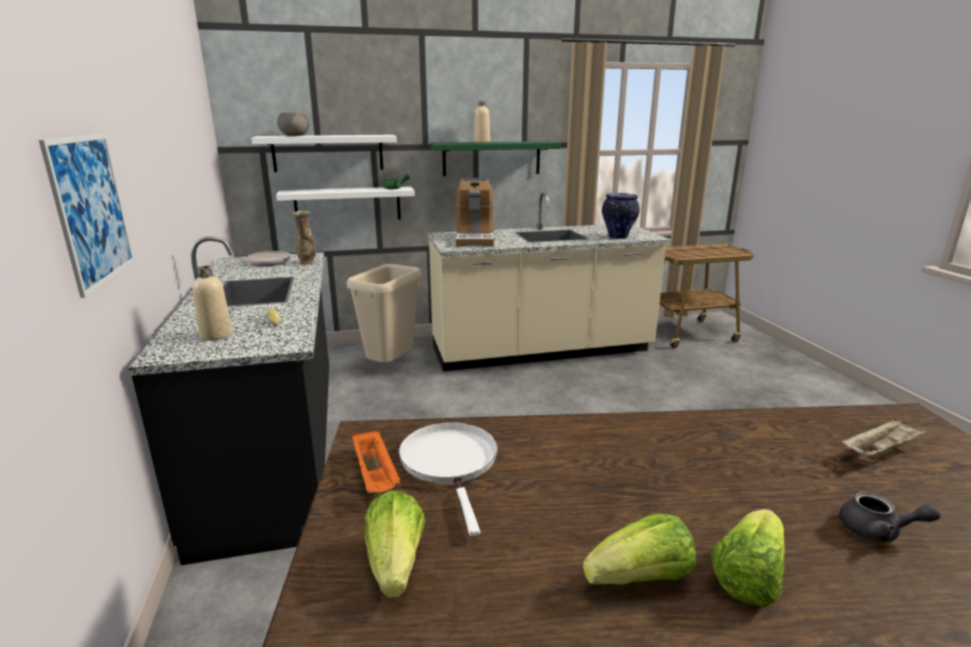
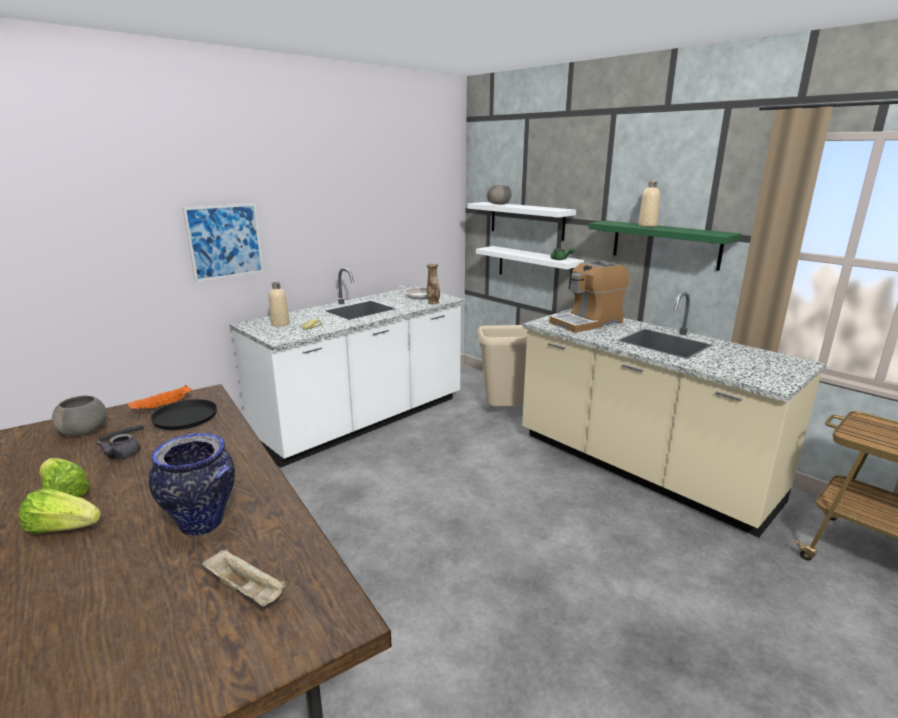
camera: 60 degrees right, 0 degrees up
(277, 449) = (363, 421): black counter -> white counter
(396, 563) = (85, 431): lettuce -> grey bowl
(450, 462) = (180, 420): white frying pan -> black frying pan
(618, 237) = (730, 369): vase -> vase (203, 524)
(878, 531) = (111, 584): grey teapot -> grey teapot (121, 456)

